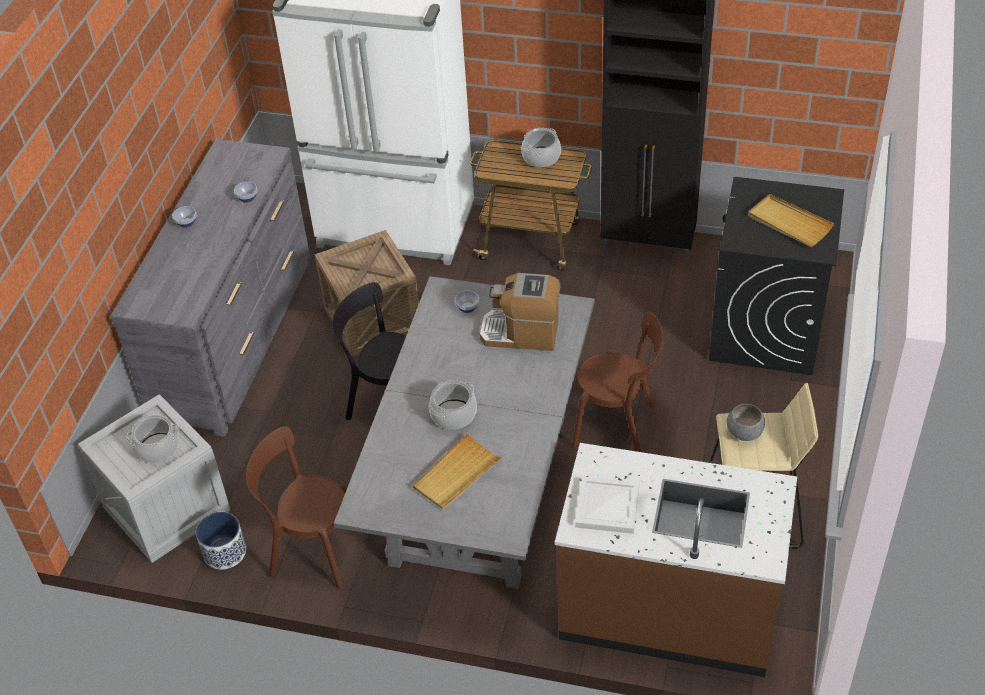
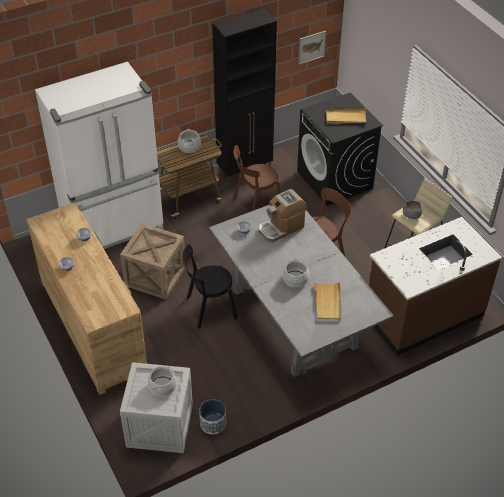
camera: 45 degrees left, 0 degrees up
(235, 336) = (93, 326): grey dresser -> brown dresser
(312, 549) = (252, 393): brown chair -> brown chair (255, 205)
(606, 507) = (410, 272): white tray -> none
(819, 83) = (311, 47): none -> picture

